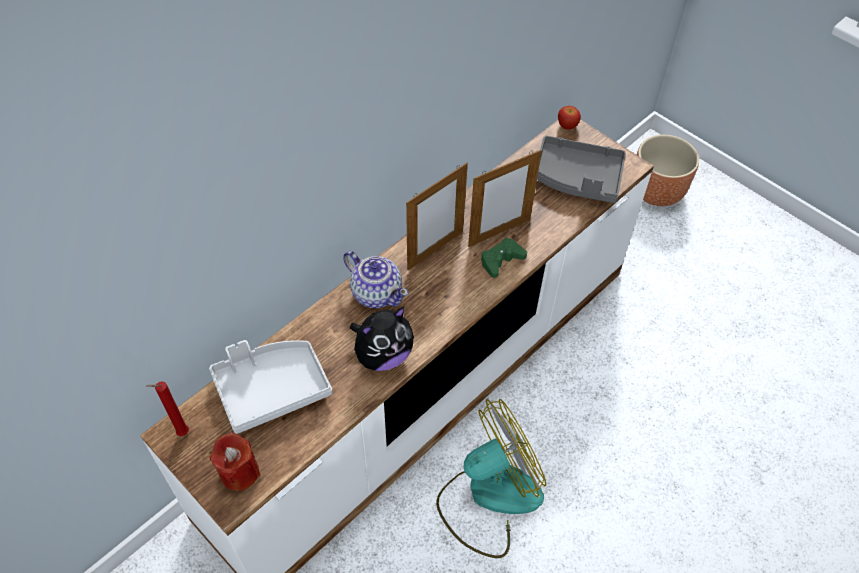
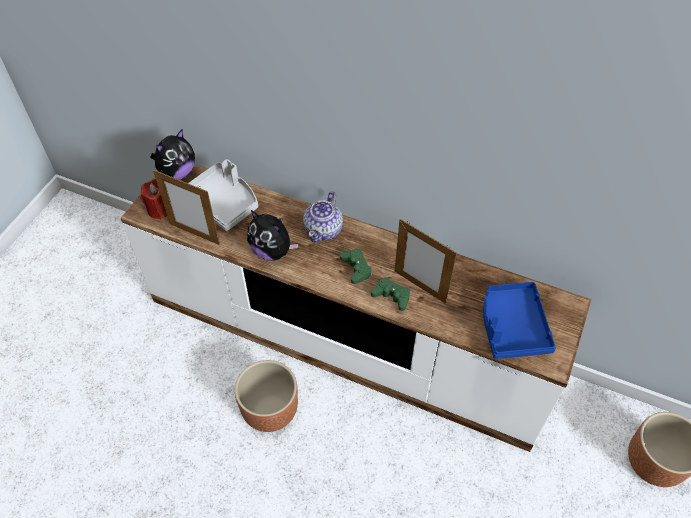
camera: 70 degrees right, 0 degrees up
(181, 433) = (177, 173): red candle -> plush toy
(435, 250) = (380, 251): picture frame -> picture frame (194, 234)
(449, 280) = (356, 268): none -> green game controller
(489, 497) = (270, 409): fan -> brown planter
(567, 126) = (572, 302): apple -> none
(577, 178) = (512, 326): grey tray -> blue tray

